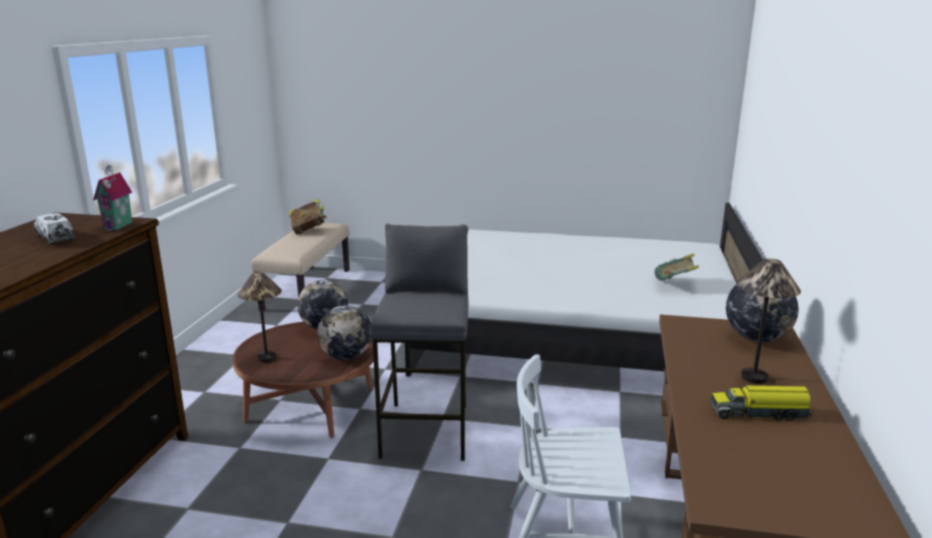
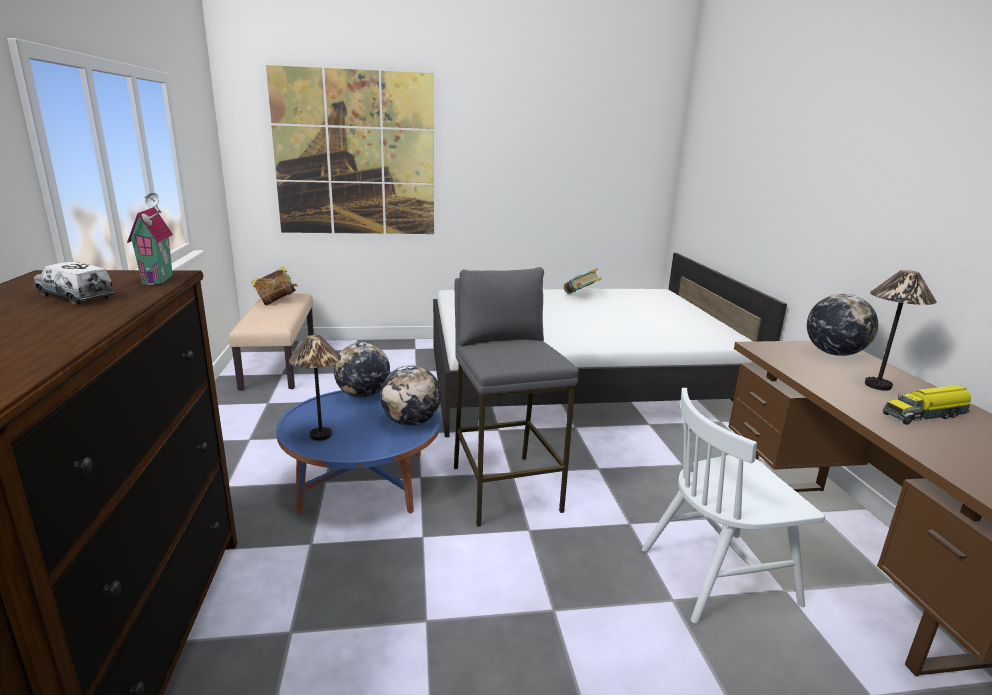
camera: 20 degrees left, 0 degrees up
(310, 405) = (363, 481): brown coffee table -> blue coffee table
(389, 93) = (355, 154): none -> picture
(674, 285) = (673, 323): book -> book (581, 296)

